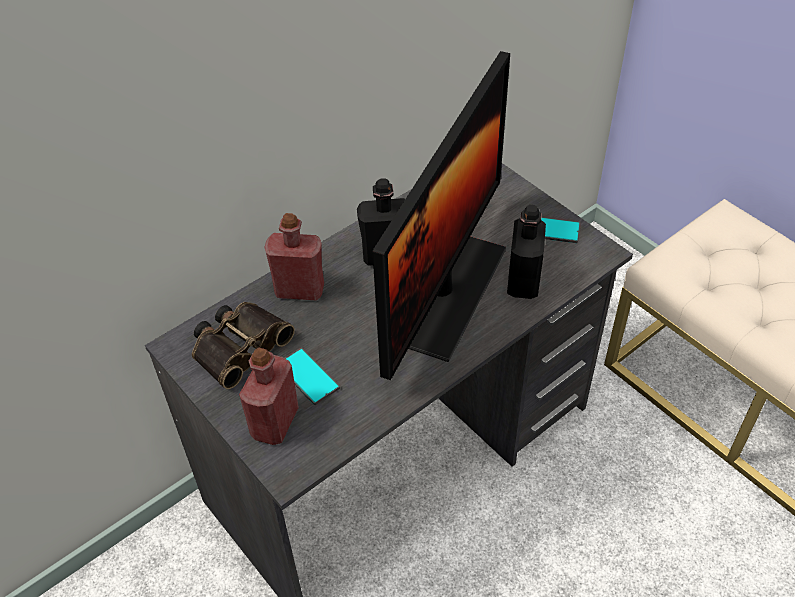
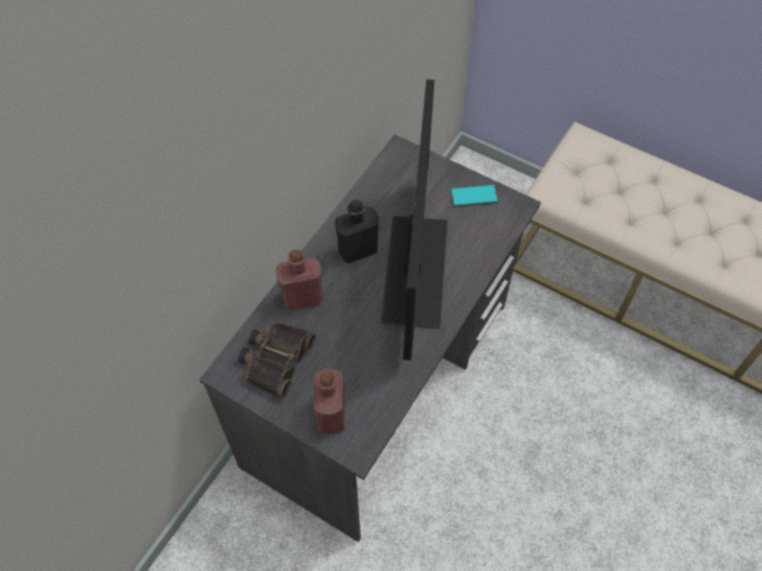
camera: 20 degrees left, 10 degrees up
(307, 376) = (340, 370): phone -> none
(523, 282) = (470, 247): black bottle -> none

